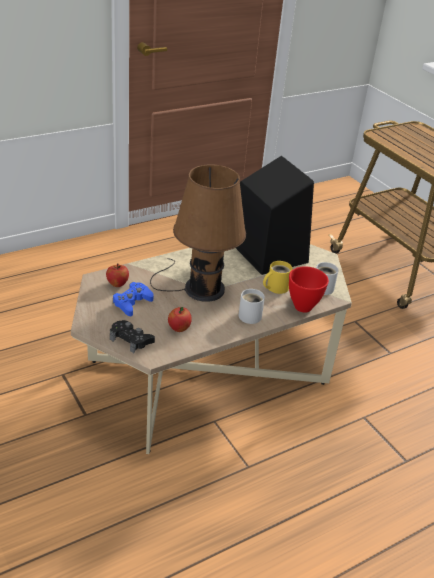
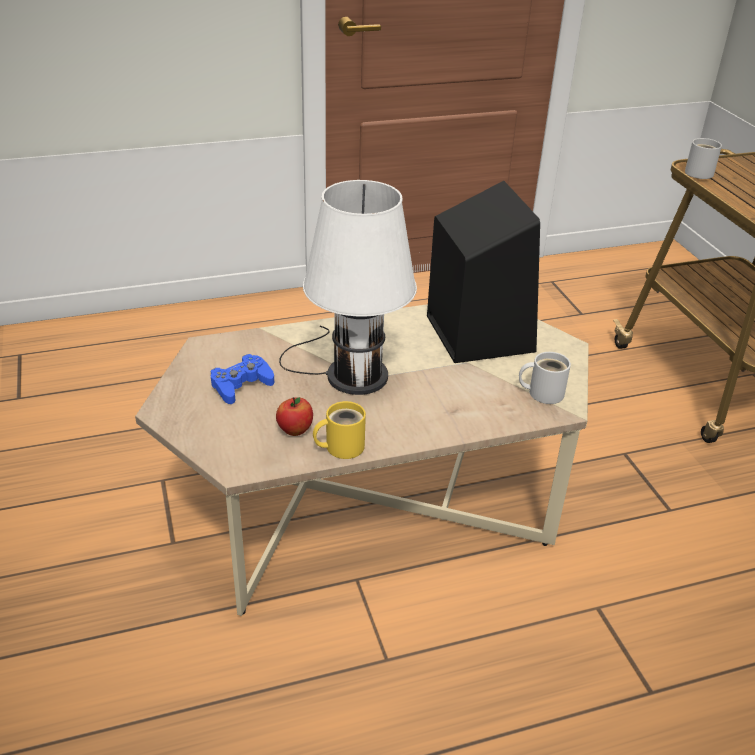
camera: 15 degrees right, 0 degrees up
(117, 284) = (231, 356): apple -> none
(131, 340) = (216, 439): black game controller -> none
(200, 288) = (351, 373): brown table lamp -> white table lamp
(251, 315) = (415, 422): white mug -> white mug (700, 172)
(275, 287) = (469, 384): yellow mug -> yellow mug (341, 446)
(303, 307) = (504, 420): red bowl -> none

